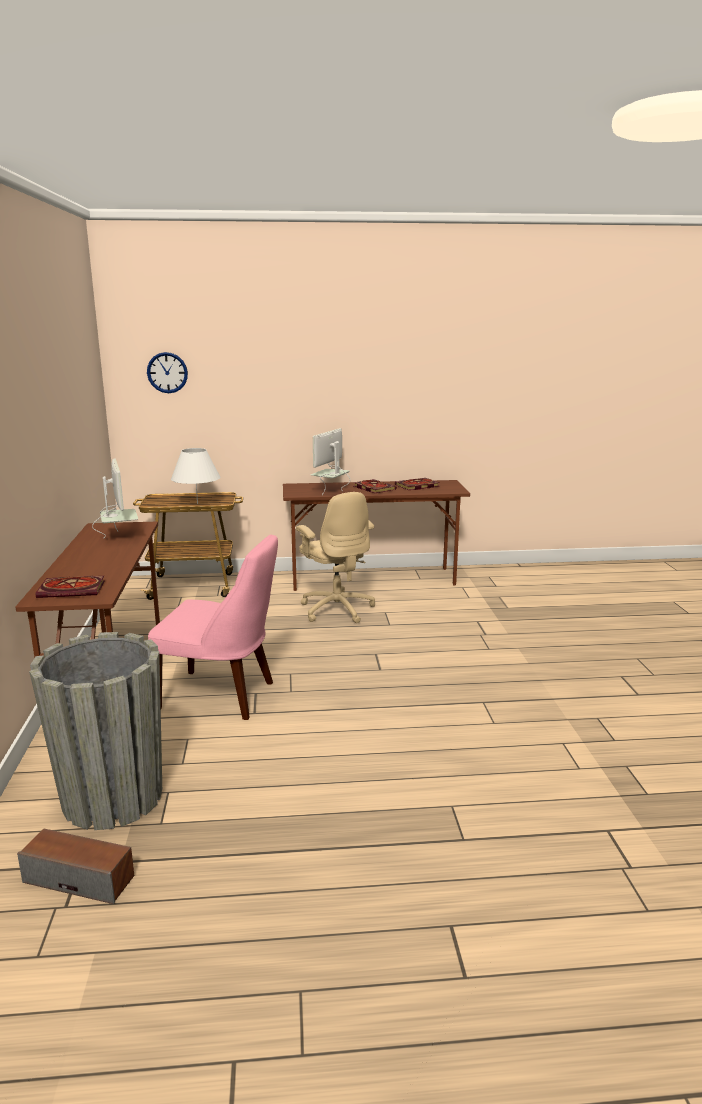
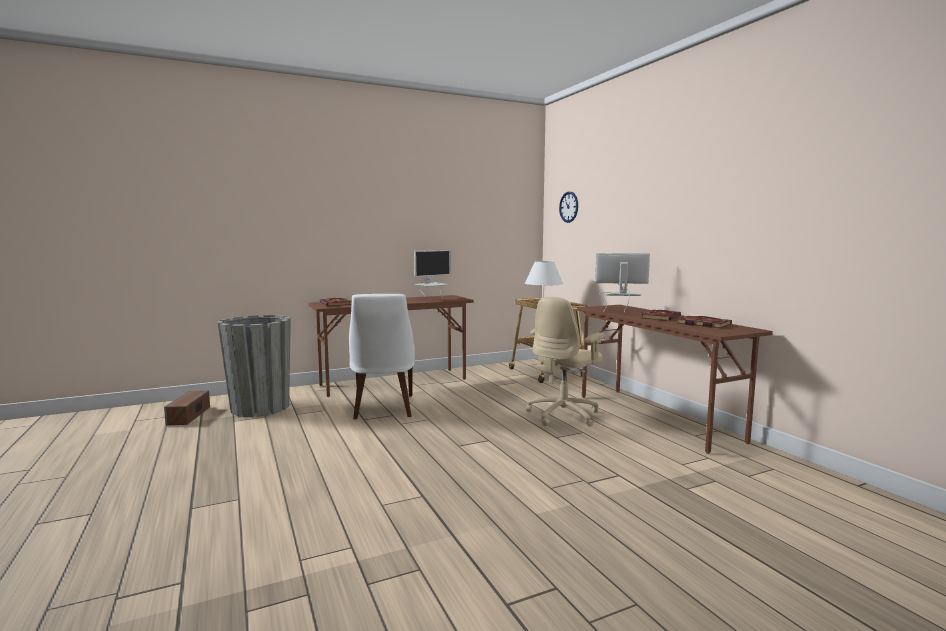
camera: 70 degrees right, 10 degrees down
(222, 696) = (383, 408): pink chair -> white chair

